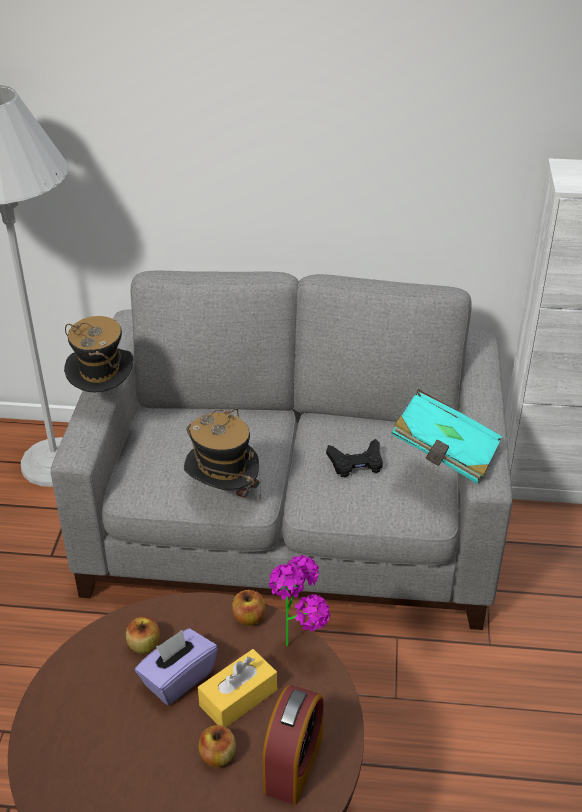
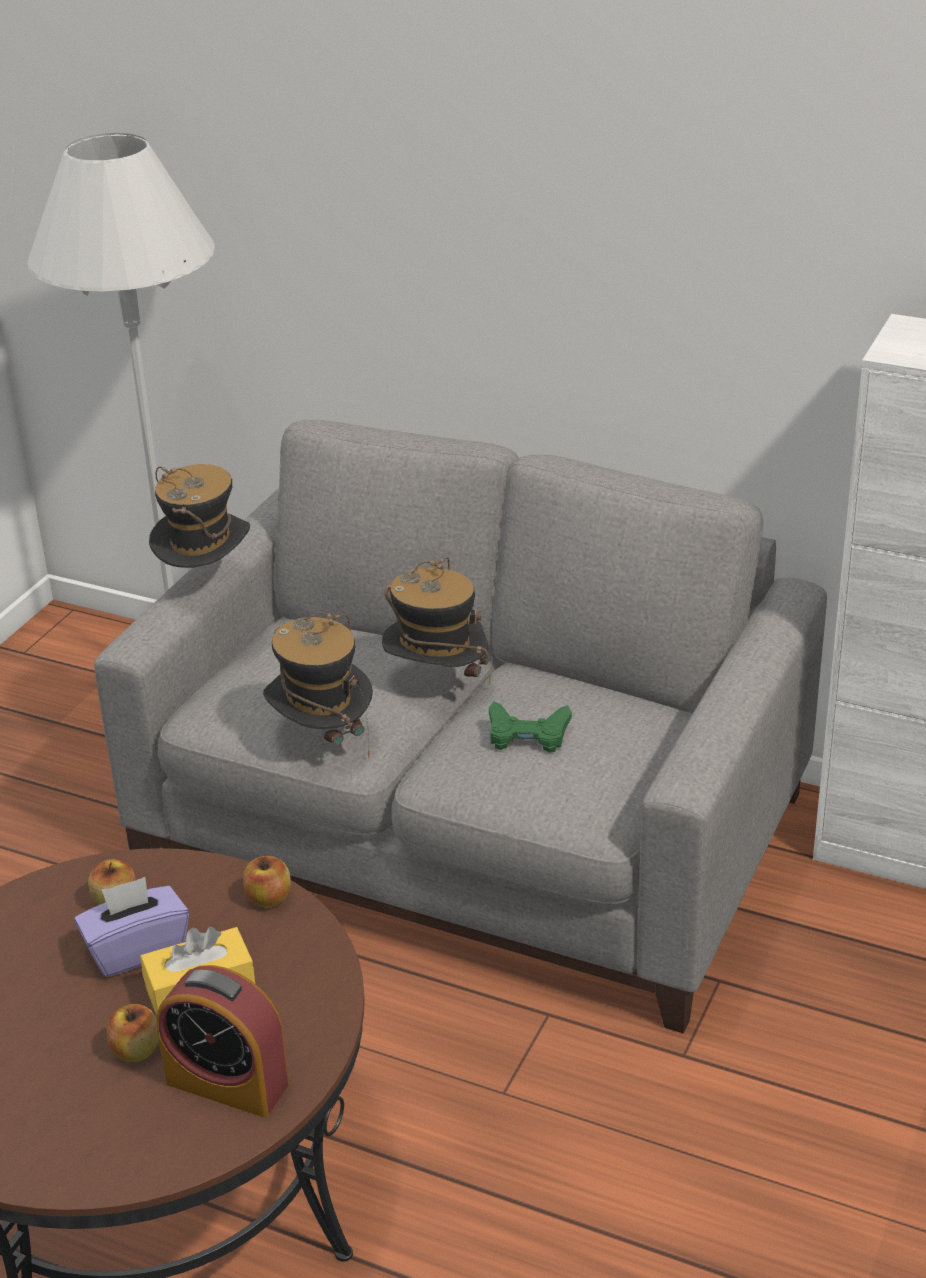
camera: 20 degrees right, 5 degrees down
(274, 439) = (437, 686): none -> hat
(293, 764) = (227, 1083): alarm clock -> alarm clock turned 75 degrees clockwise
(300, 641) = (320, 941): potted plant -> none
(356, 463) = (527, 734): black game controller -> green game controller
(444, 453) = (638, 733): turquoise book -> none

